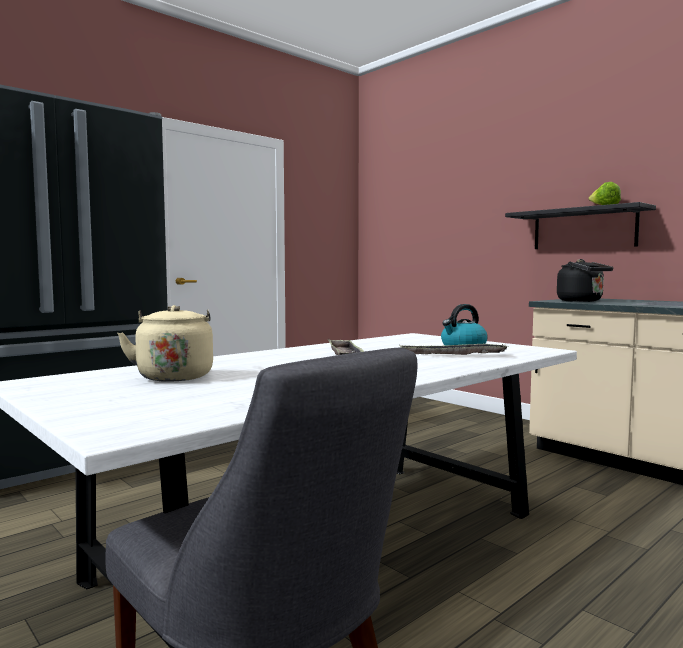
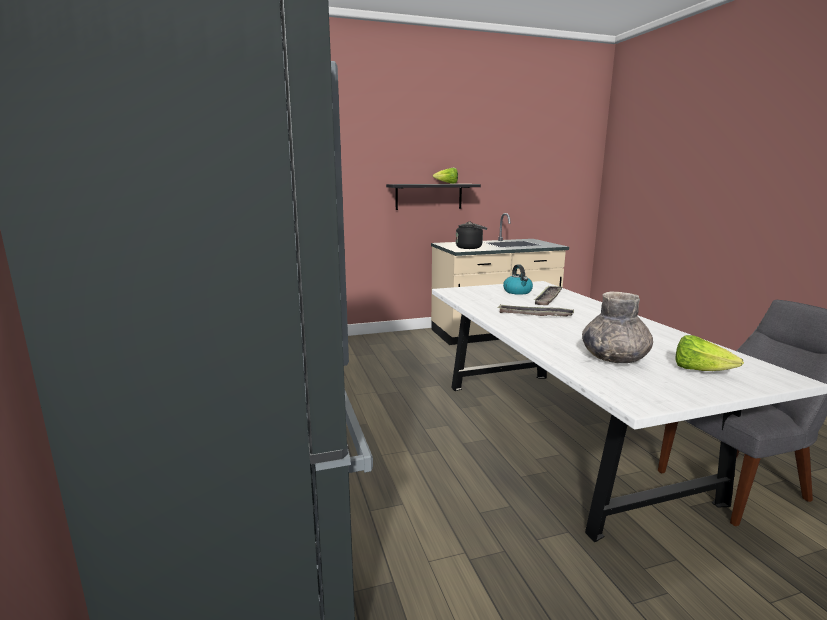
camera: 65 degrees left, 10 degrees up
(138, 400) = (700, 370): none -> lettuce
(174, 376) = (614, 358): beige kettle -> grey vase

